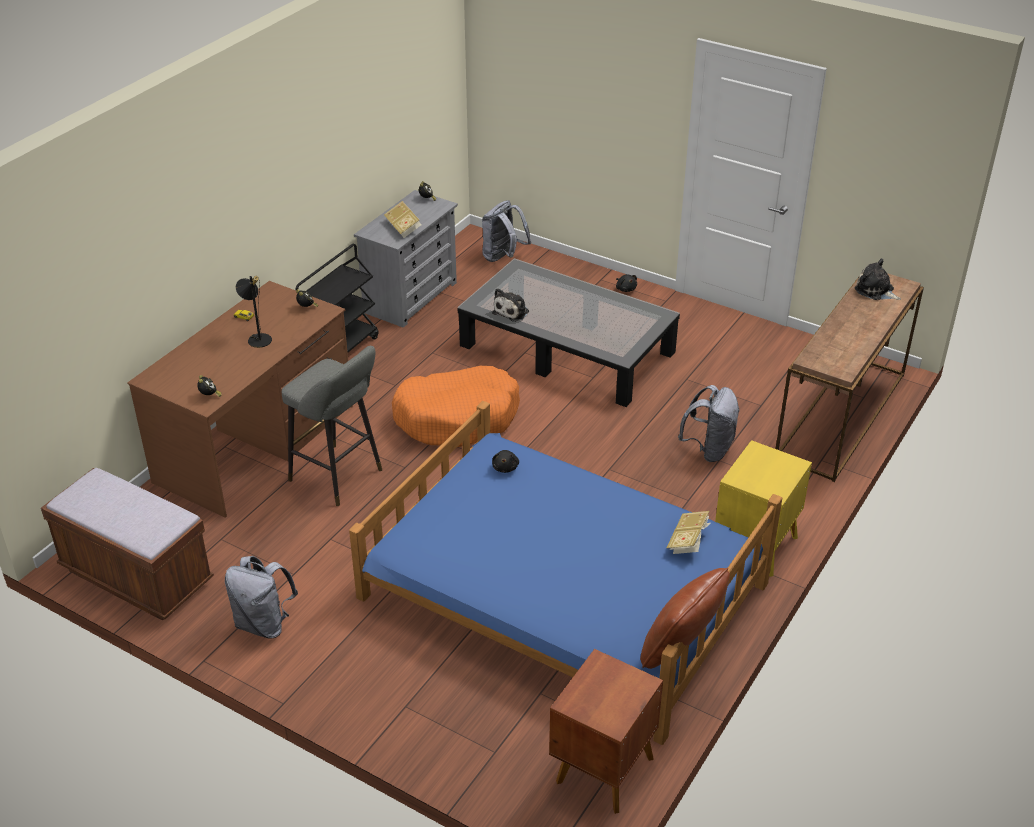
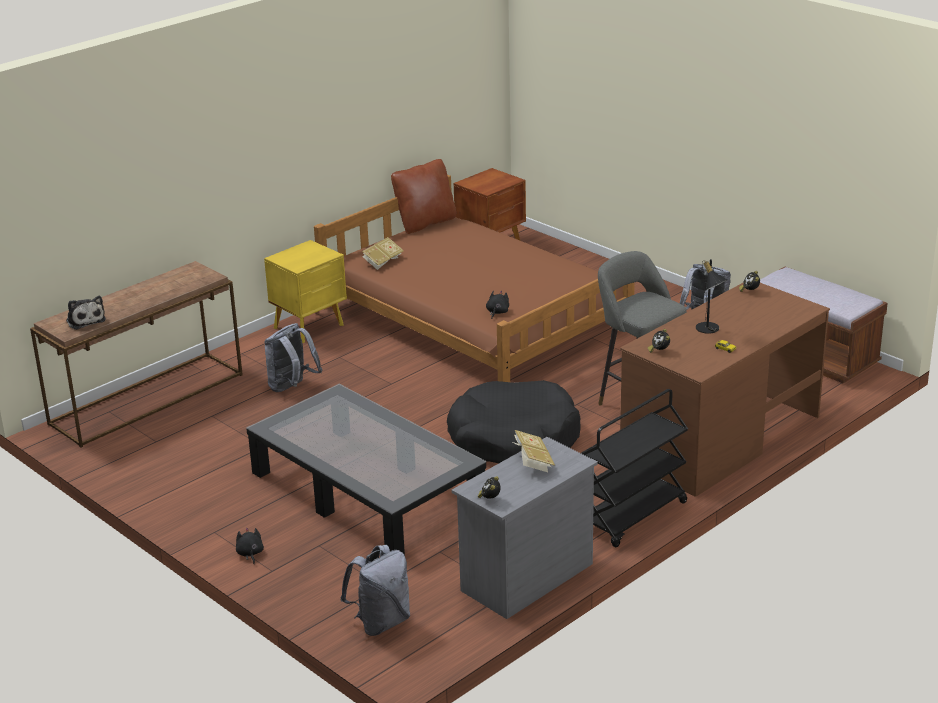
camera: 165 degrees left, 10 degrees down
(458, 417) = (513, 438): orange dog bed -> black dog bed
(512, 311) = (426, 447): plush toy -> none
(561, 591) = (475, 318): blue bed -> brown bed

